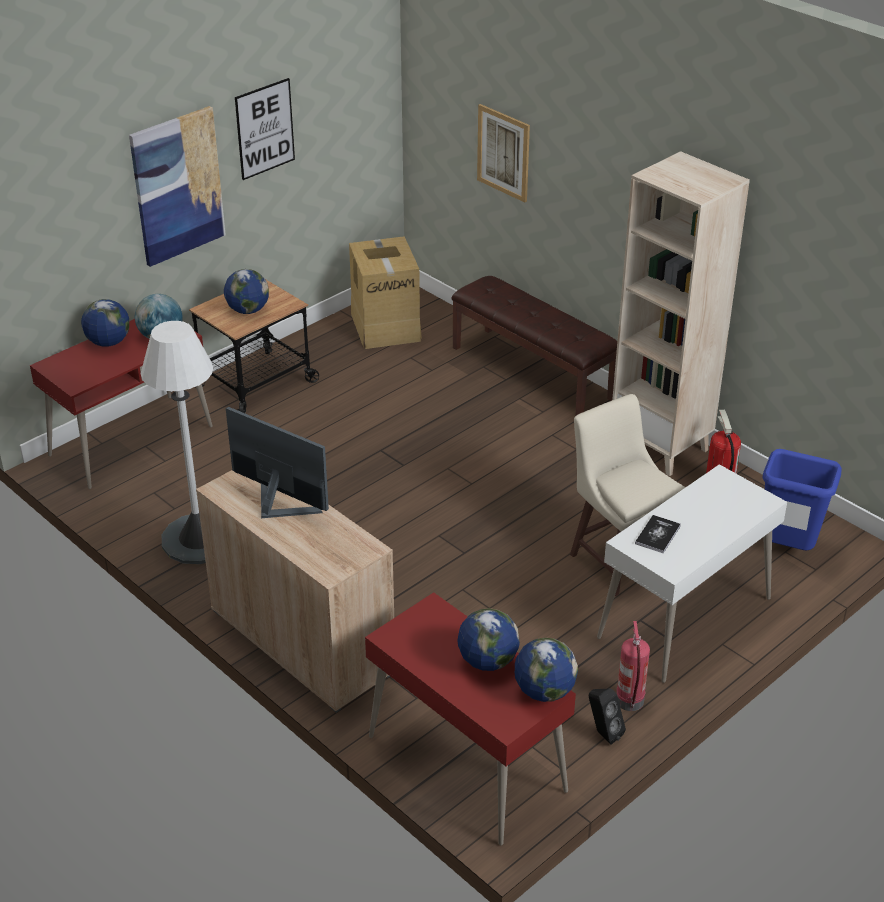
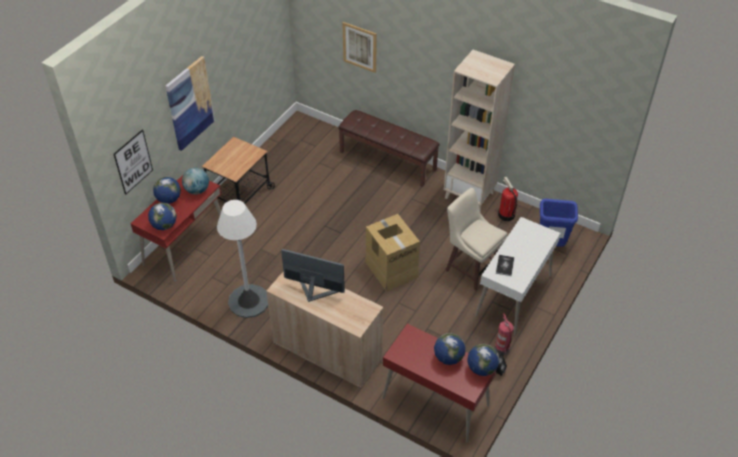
camera: 15 degrees left, 10 degrees up
(248, 310) = (235, 161): globe -> globe (164, 225)
(265, 129) = (228, 57): picture -> picture (133, 162)
(386, 326) = (298, 144): cardboard box -> cardboard box (391, 268)

